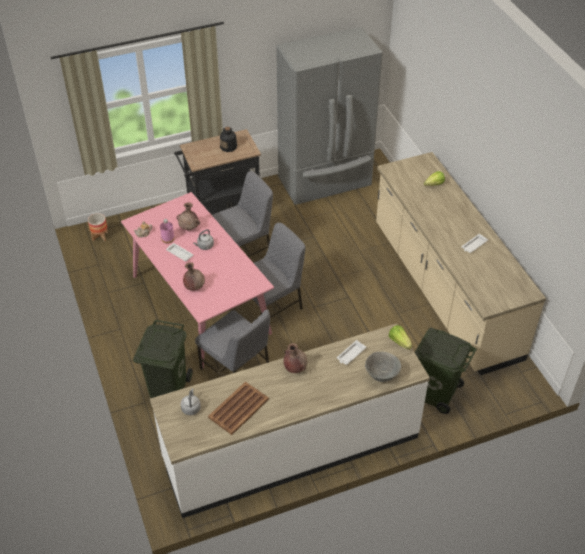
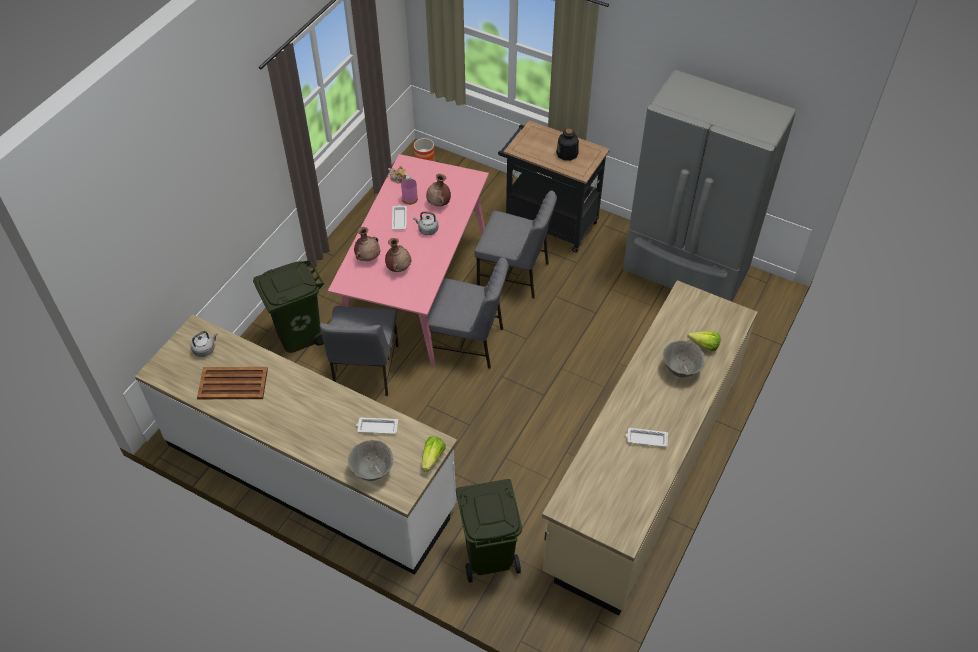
camera: 50 degrees right, 5 degrees up
(294, 368) = (319, 393): brown vase -> brown vase (399, 267)
(440, 203) = (680, 369): none -> grey bowl

